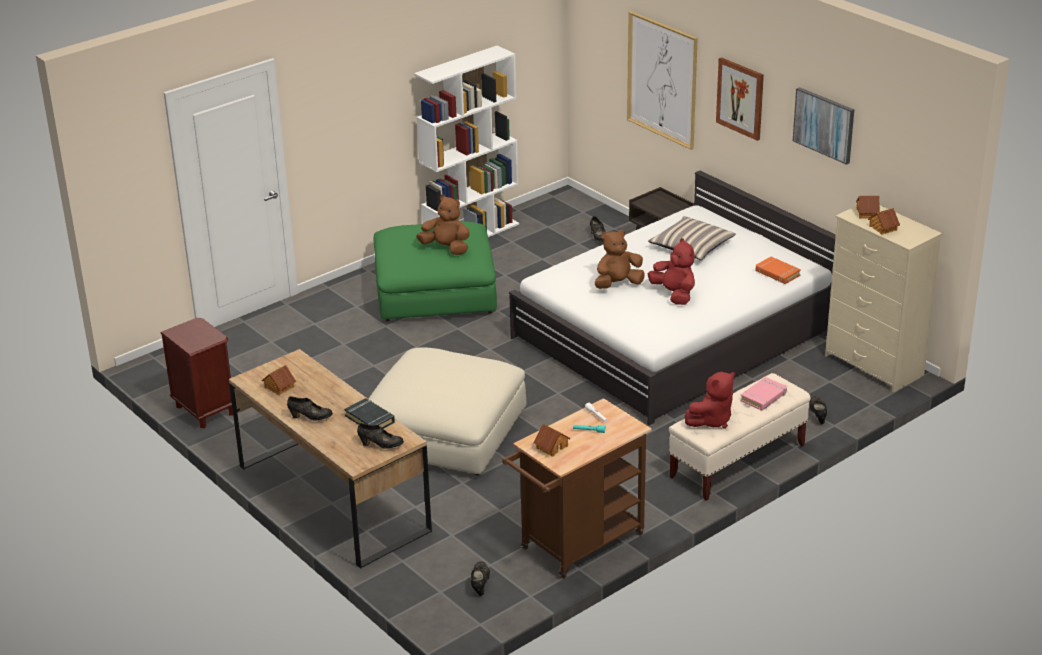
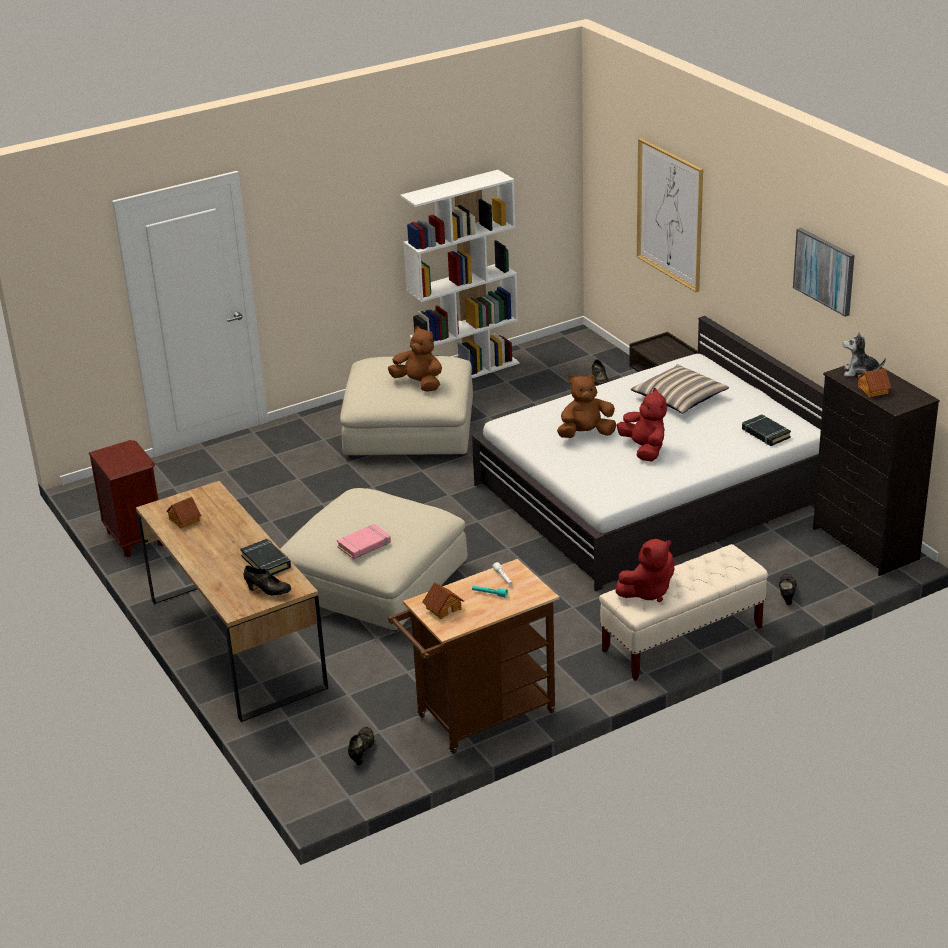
camera: 10 degrees right, 0 degrees up
(310, 418) = (205, 555): black shoe -> none
(435, 291) = (410, 429): green ottoman -> beige ottoman
(740, 98) = (744, 237): picture -> none
(763, 397) = (713, 570): pink book -> pink book (364, 545)
(777, 273) = (765, 433): orange book -> black book
(867, 213) = (860, 373): toy house -> plush toy
(874, 366) = (865, 544): beige dresser -> black dresser

